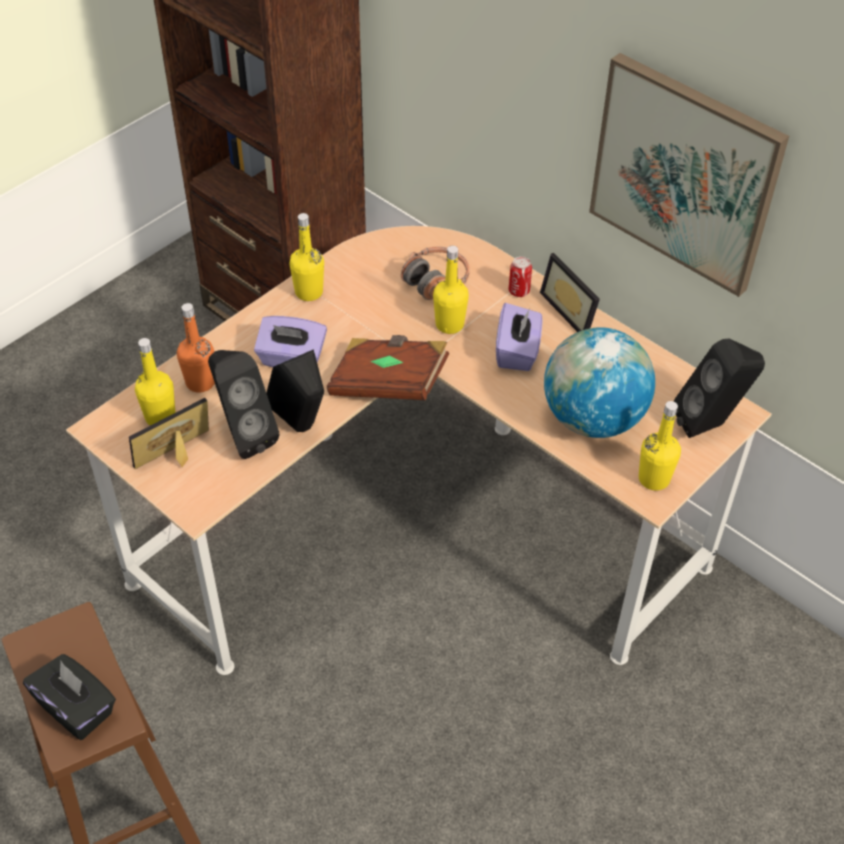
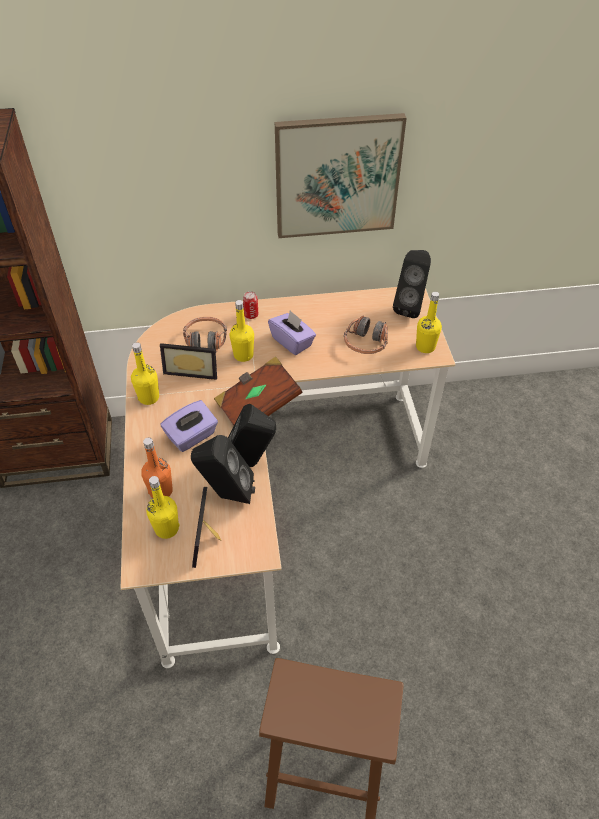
camera: 50 degrees left, 0 degrees up
(76, 708) = (356, 714): black tissue box -> none
(573, 310) = (287, 305): picture frame -> picture frame (192, 370)
(592, 418) = (366, 343): globe -> headphones

